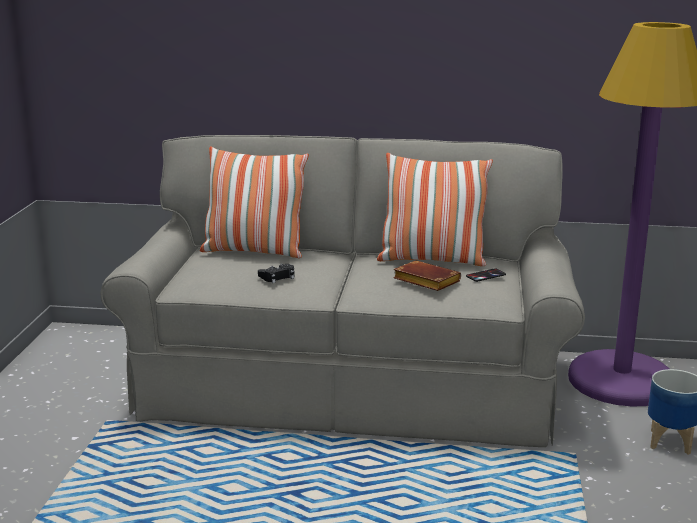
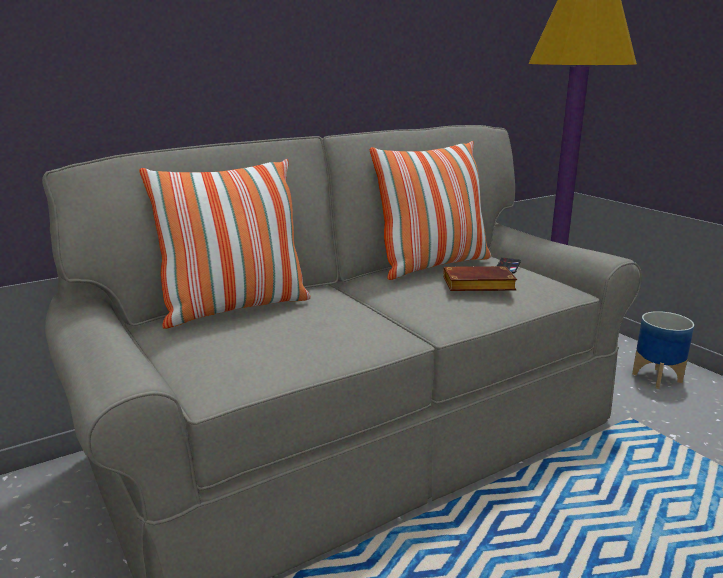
camera: 40 degrees left, 0 degrees up
(278, 277) = (327, 328): black game controller -> none

